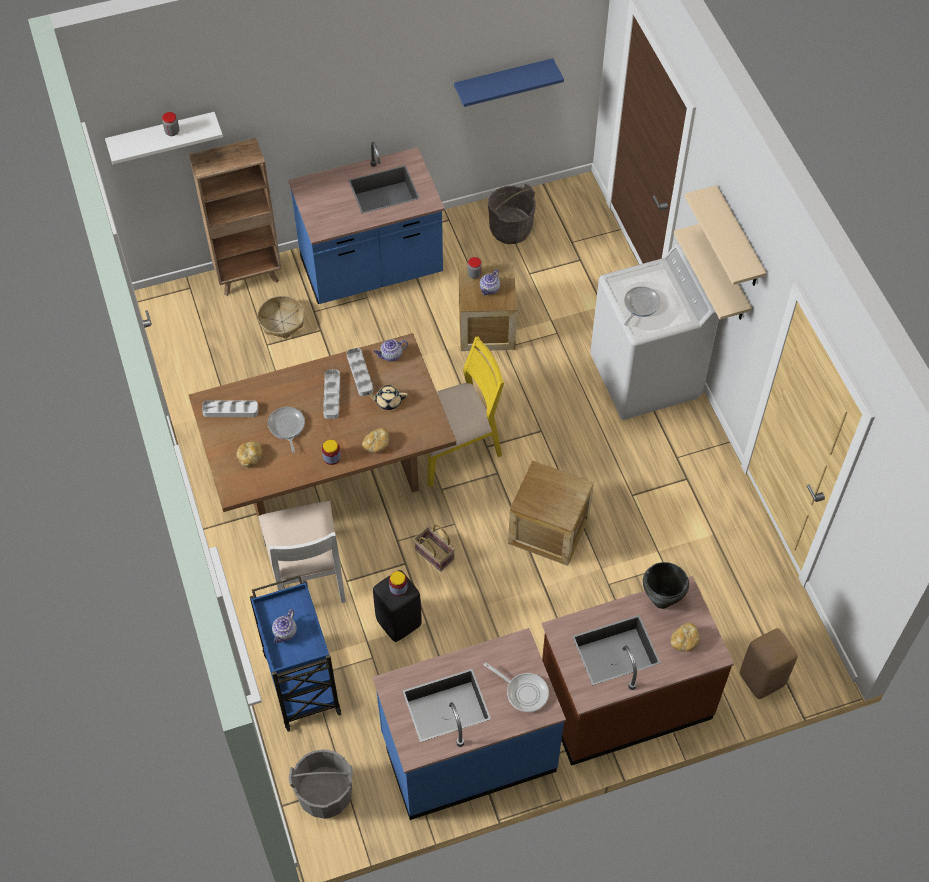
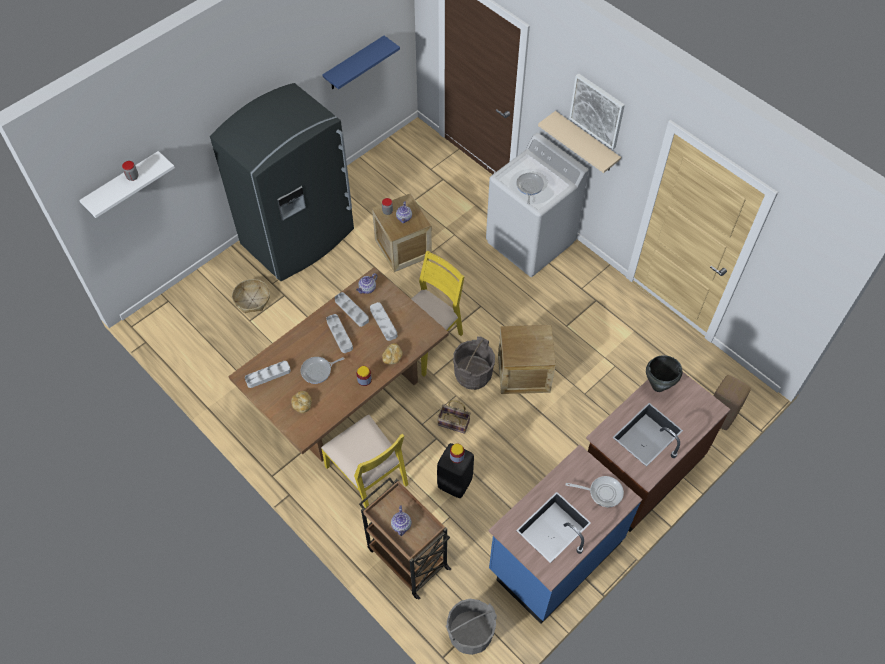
camera: 25 degrees left, 0 degrees up
(249, 276) = (210, 276): brown bookcase -> none
(286, 427) = (318, 371): frying pan -> frying pan turned 75 degrees counterclockwise
(301, 681) = (407, 557): blue cart -> brown cart
(306, 572) = (368, 475): white chair -> yellow chair
(371, 269) = (299, 238): blue counter -> grey fridge
(388, 401) = (383, 323): beige teapot -> grey tray
(510, 229) = (383, 175): grey bucket -> grey bucket (473, 374)
(684, 641) = (689, 408): bread -> none
(738, 240) = (597, 110): beige shelf -> picture

